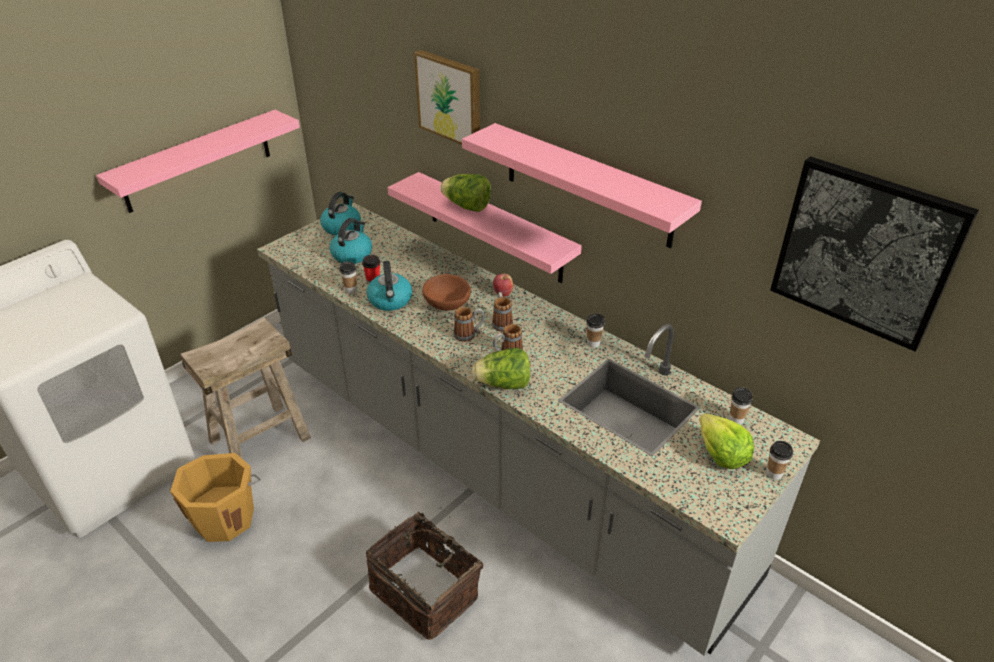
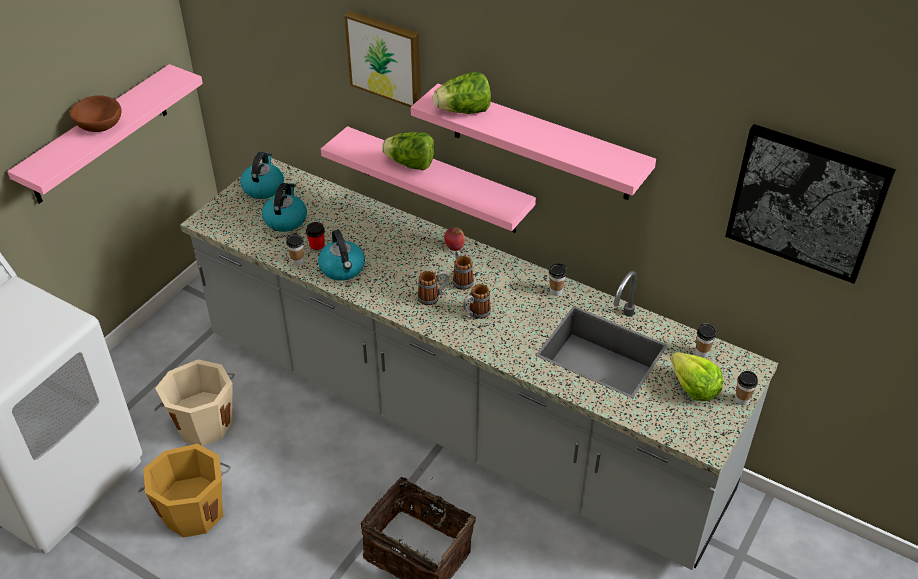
camera: 10 degrees left, 5 degrees up
(260, 439) = (203, 423): beige stool -> beige bucket
(446, 305) = (401, 266): brown bowl -> brown bowl (99, 127)
(503, 384) = (480, 345): lettuce -> lettuce (464, 111)

